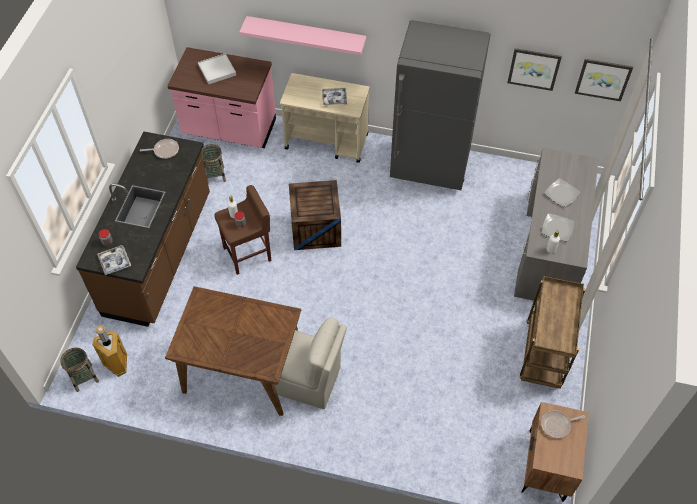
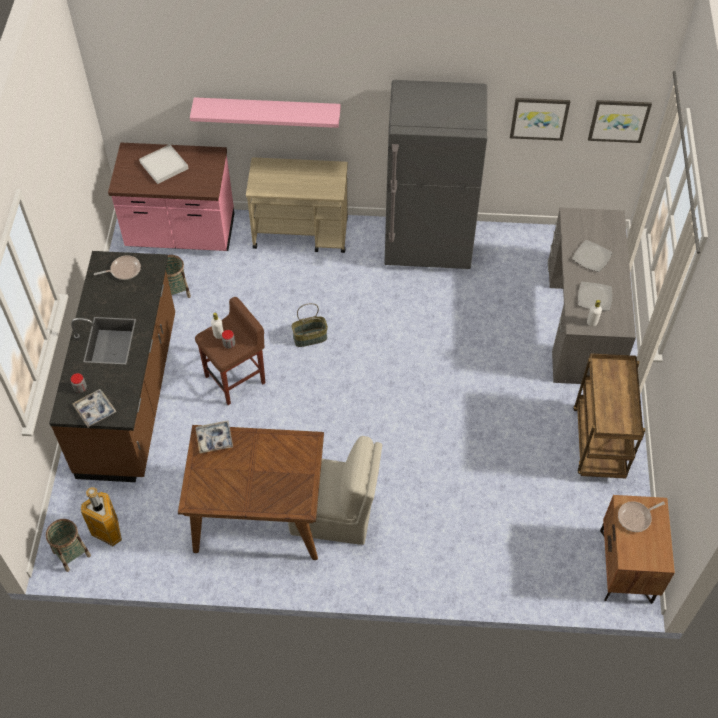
camera: 10 degrees left, 0 degrees up
(316, 229) = (310, 338): crate -> basket
(334, 98) = (309, 181): tray -> tray (214, 439)

